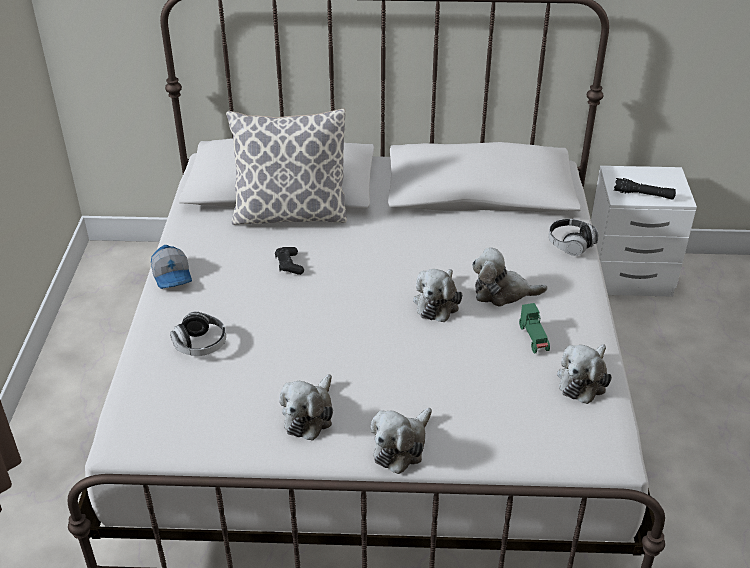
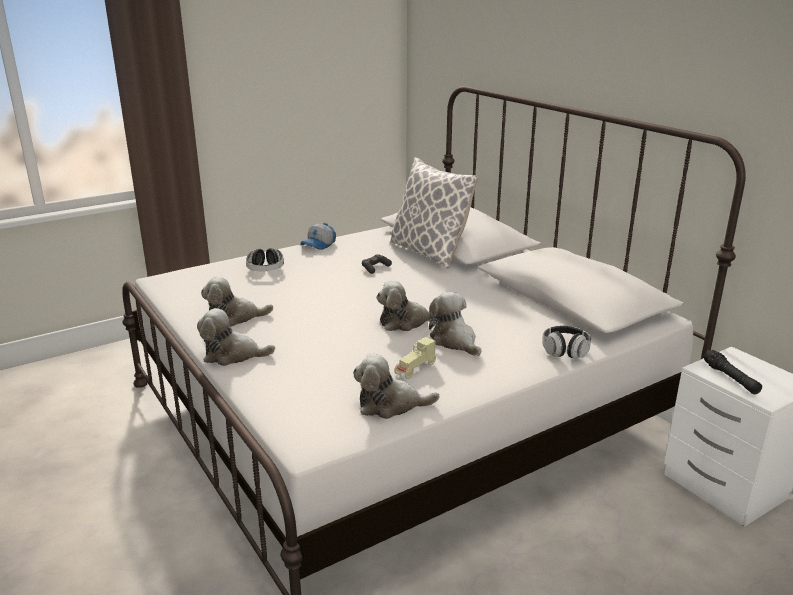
camera: 55 degrees right, 15 degrees down
(534, 338) = (415, 369): green toy car -> beige toy car

